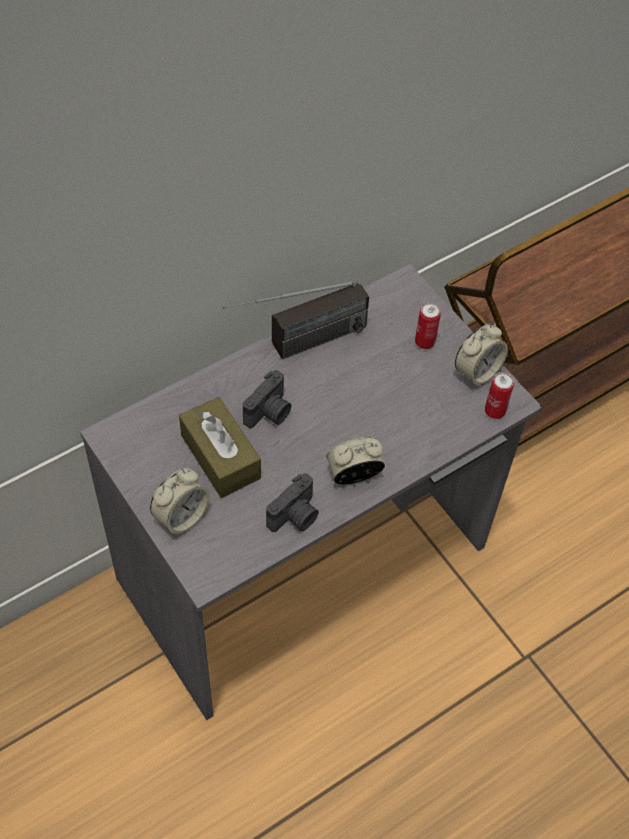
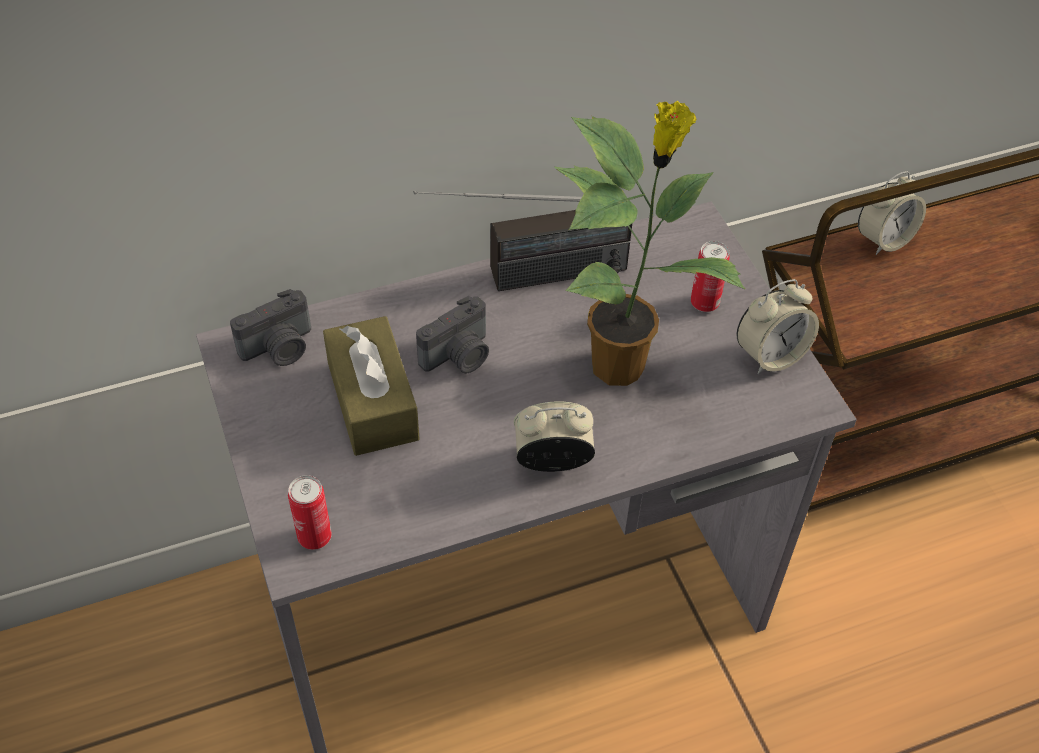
camera: 15 degrees right, 5 degrees down
(181, 517) = (292, 470): alarm clock -> alarm clock (883, 239)
(295, 516) = (451, 501): camera -> camera (280, 348)
(381, 398) = (621, 365): none -> potted plant
(494, 411) = (783, 412): can -> can (314, 537)

